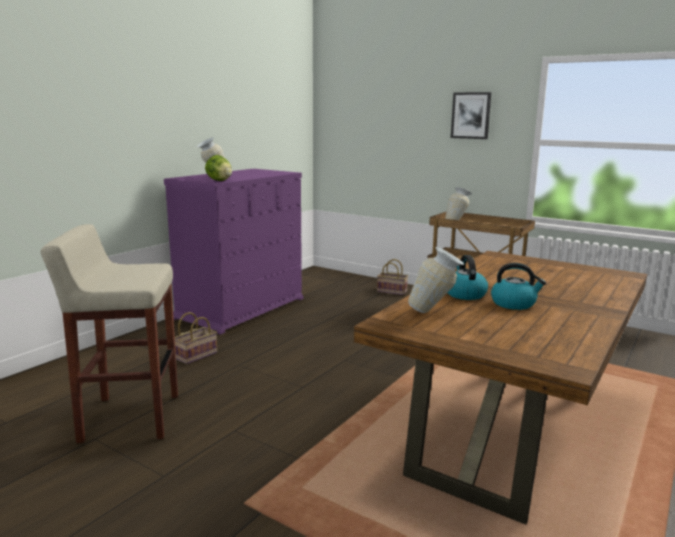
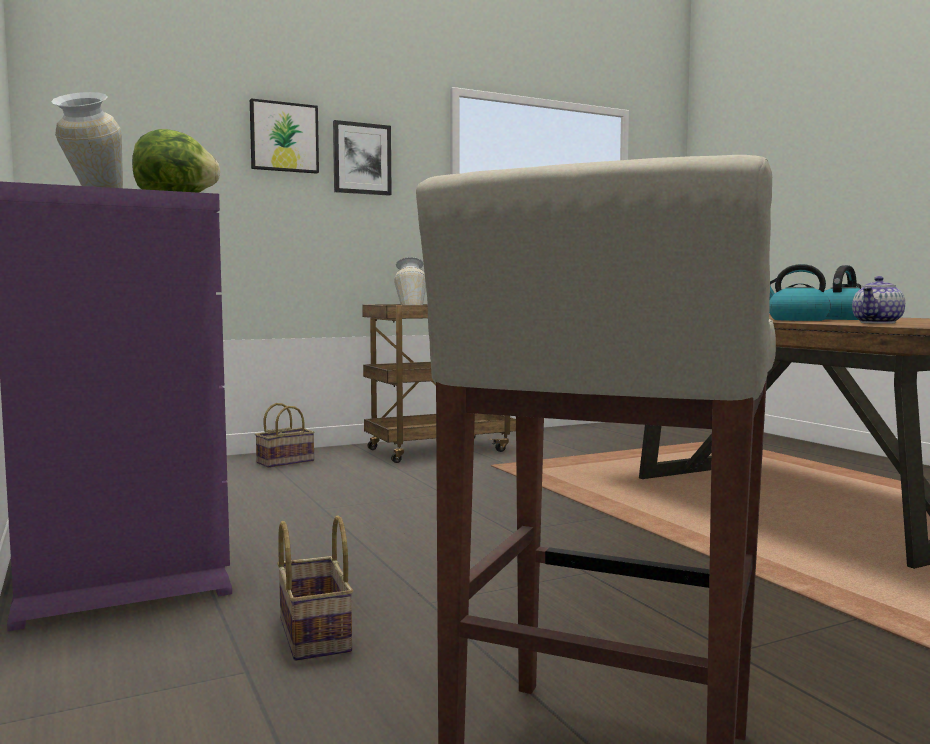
camera: 60 degrees left, 10 degrees down
(425, 105) = (284, 137): none -> picture
(435, 312) = (878, 323): vase -> teapot

